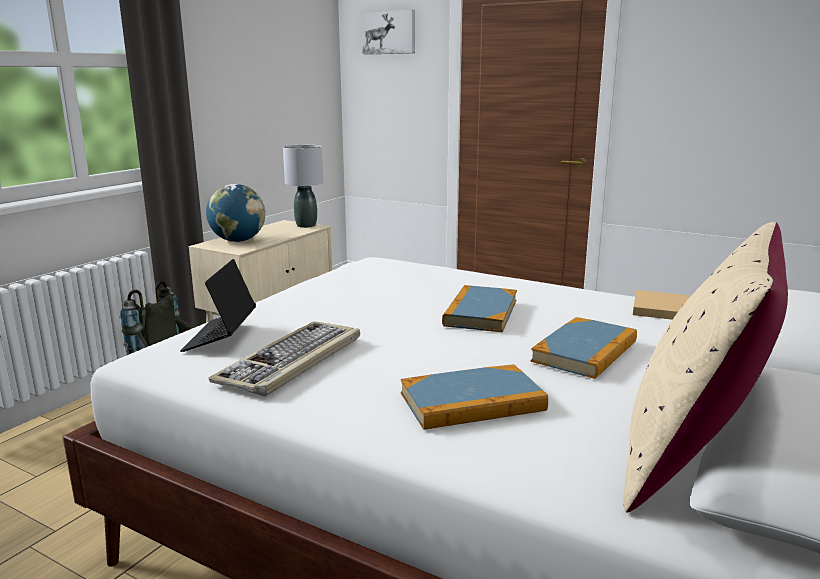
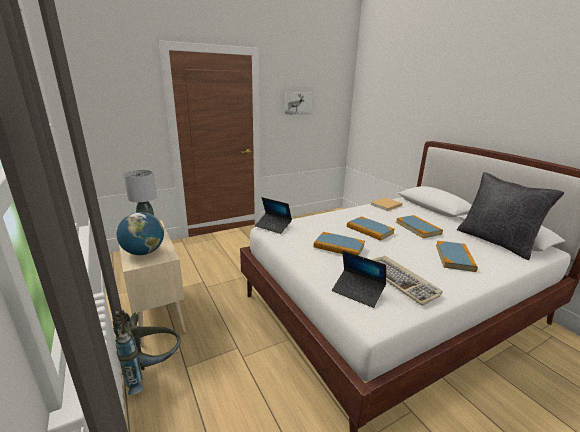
camera: 60 degrees left, 5 degrees up
(364, 302) = (339, 246): none -> book
(381, 260) = (273, 226): none -> laptop
(389, 32) = (115, 82): picture -> picture (298, 103)
(691, 456) = (495, 241): beige pillow -> black pillow

